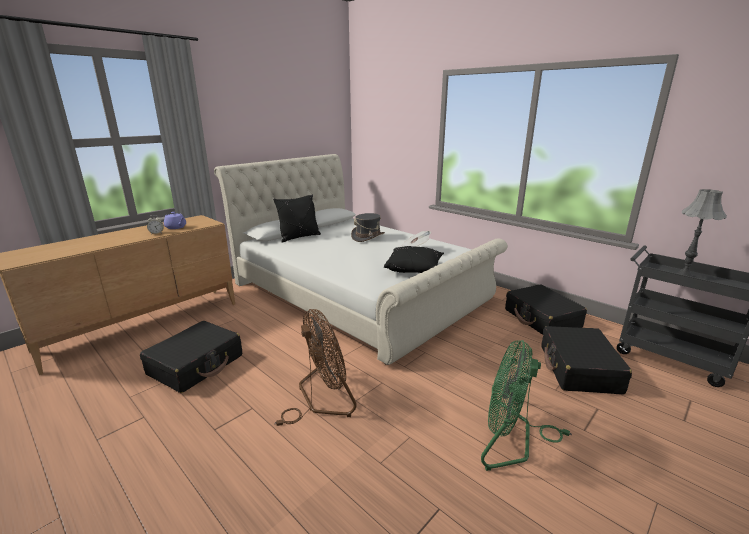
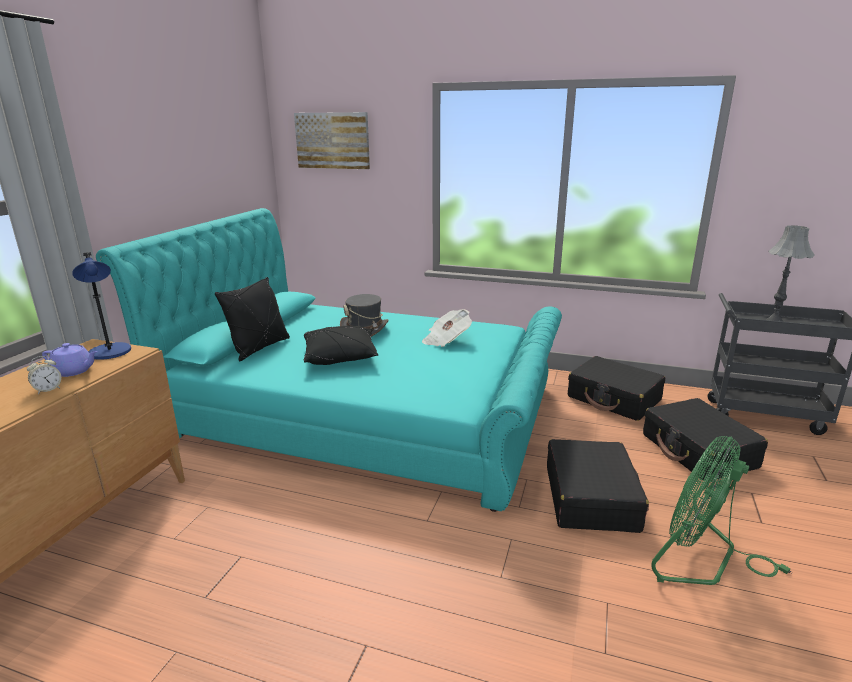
camera: 25 degrees left, 0 degrees up
(196, 365) = (206, 607): black suitcase -> black suitcase (591, 497)
(201, 222) = (110, 353): none -> blue table lamp
(318, 397) = (448, 590): brown fan -> none
(357, 291) = (363, 413): beige bed -> turquoise bed
(382, 111) = (333, 140): none -> picture
(414, 269) = (477, 367): black pillow -> black pillow (340, 357)
(512, 435) = (706, 555): green fan -> green fan turned 45 degrees clockwise

